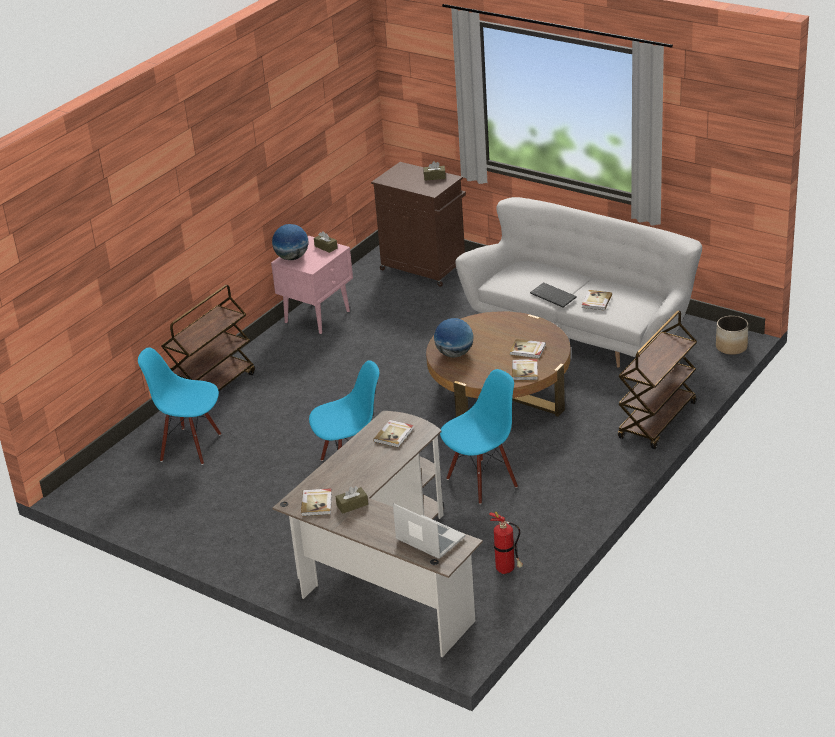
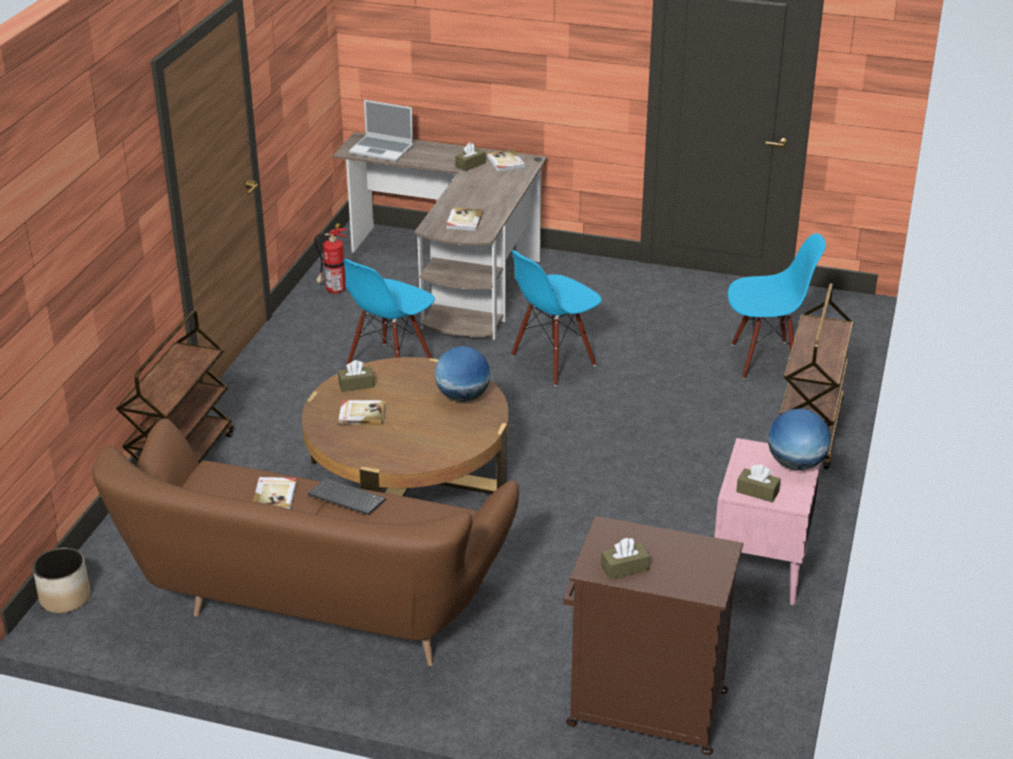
camera: 160 degrees right, 0 degrees up
(525, 371) = (356, 385): book -> brown tissue box
(582, 330) = (310, 600): white sofa -> brown sofa

